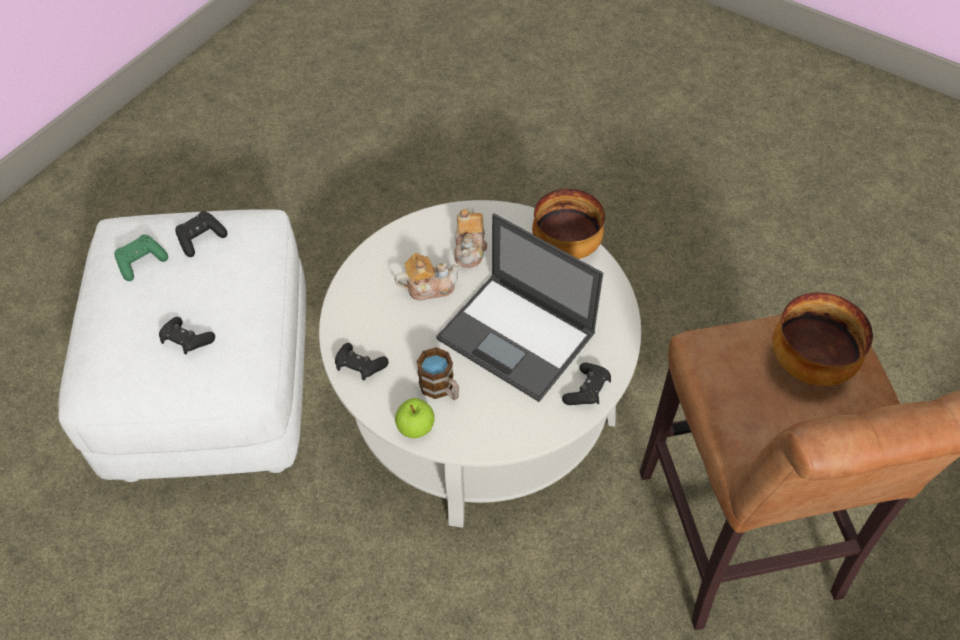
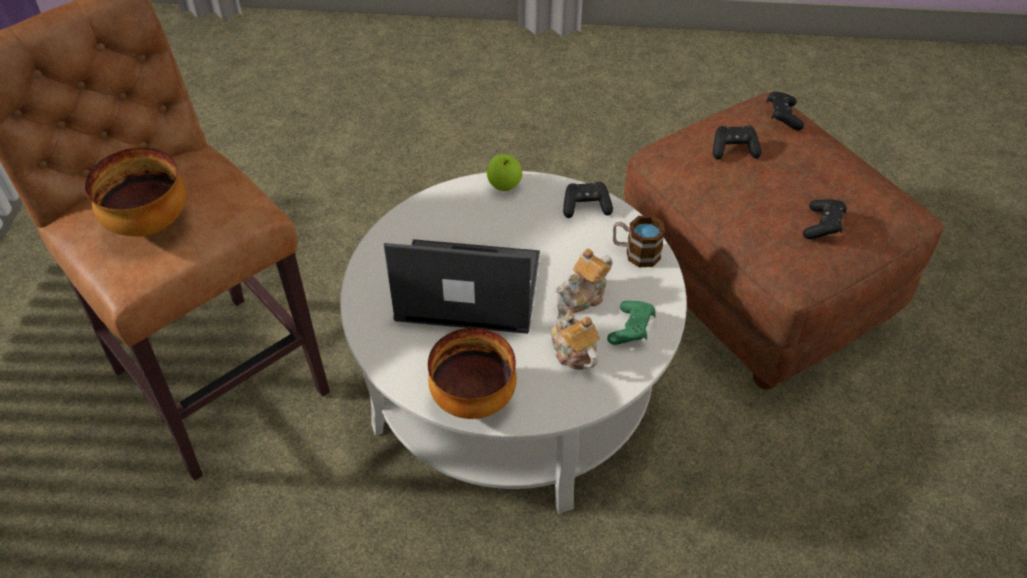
camera: 150 degrees right, 5 degrees down
(141, 262) = (845, 186): green game controller -> green game controller (631, 329)
(215, 390) = (752, 290): white ottoman -> brown ottoman
(441, 389) = (505, 219): mug -> mug (635, 253)
(587, 391) = (375, 269): black game controller -> black game controller (782, 117)

